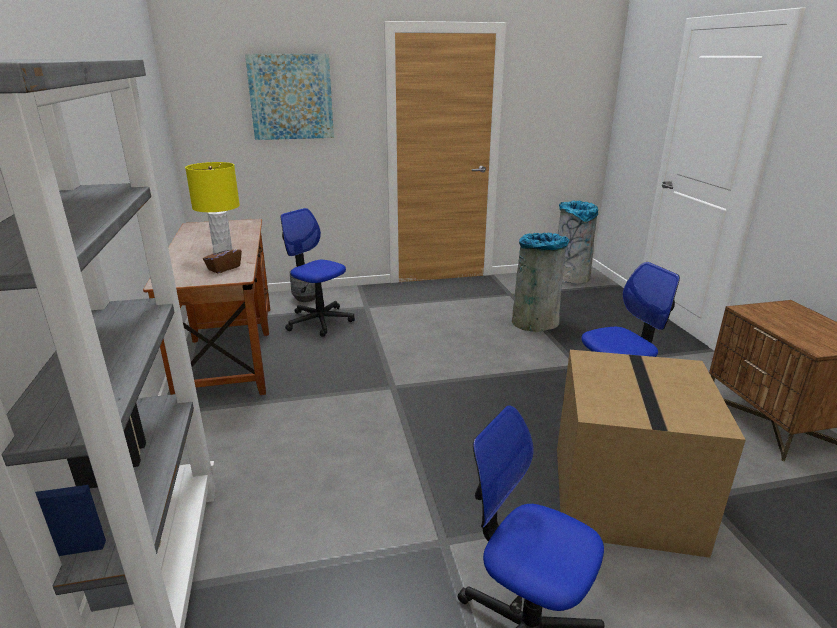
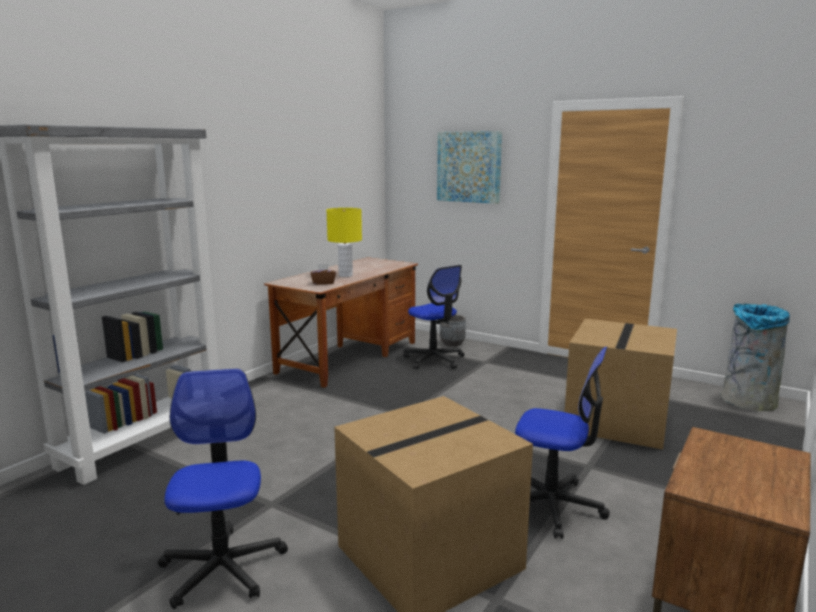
camera: 45 degrees right, 10 degrees down
(319, 321) = (434, 360): office chair -> office chair turned 150 degrees clockwise
(535, 322) = (618, 421): grey trash can -> cardboard box

